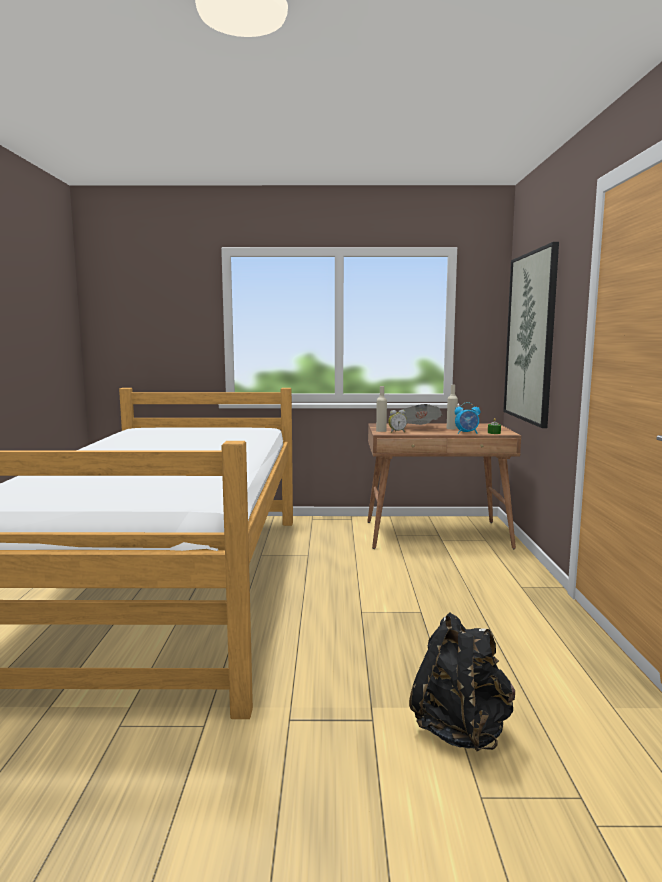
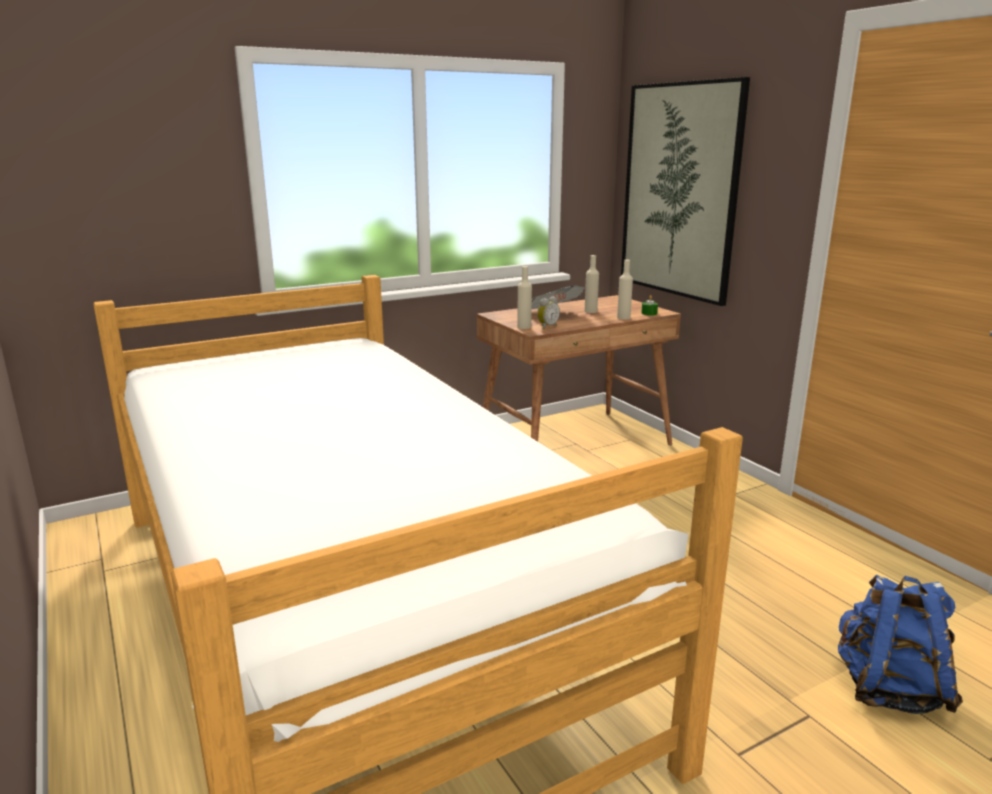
camera: 30 degrees left, 10 degrees up
(461, 729) = (888, 689): black backpack -> blue backpack
(467, 433) = (623, 317): alarm clock -> beige bottle

